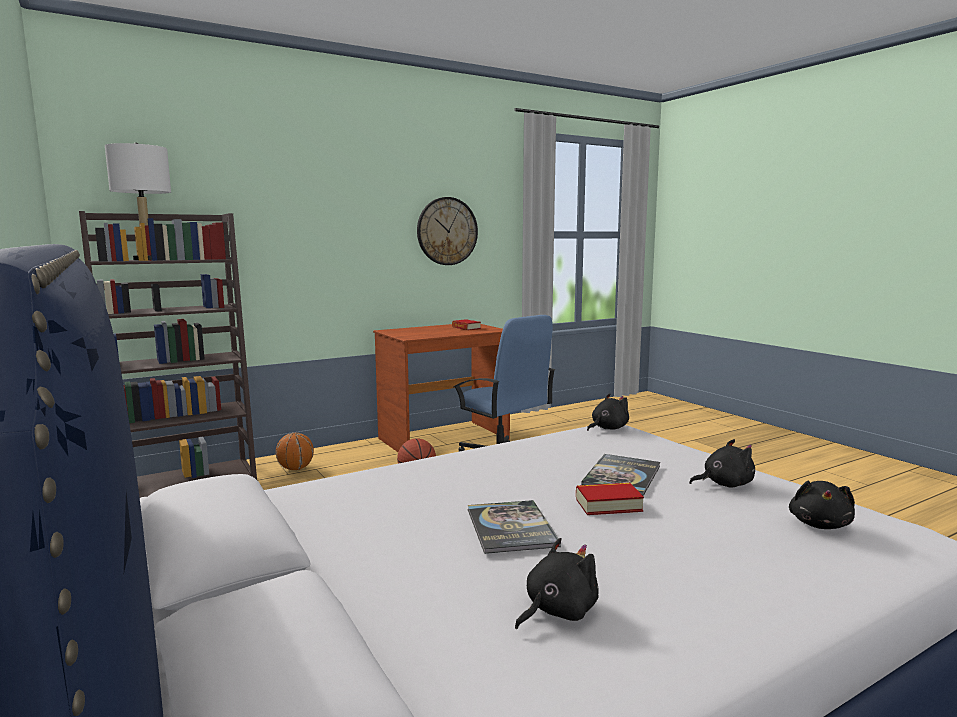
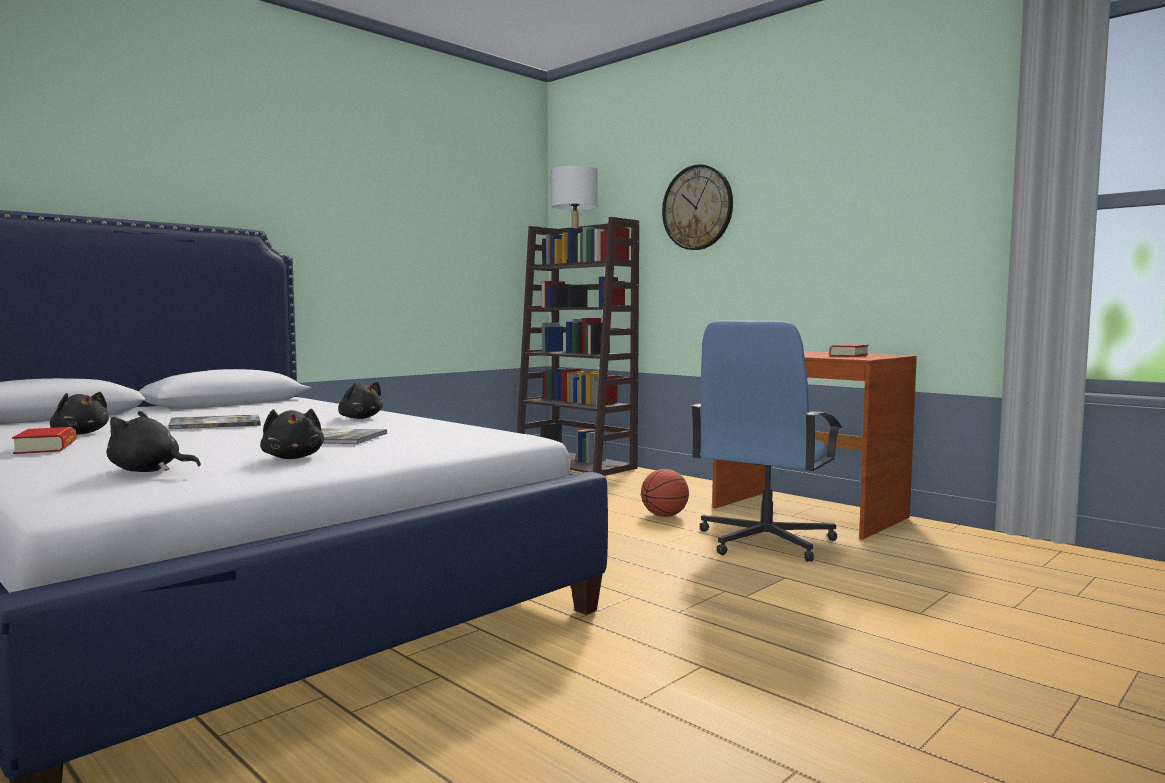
camera: 75 degrees right, 5 degrees down
(295, 469) = (637, 481): basketball -> none
(447, 231) = (884, 214): wall clock -> wall clock (697, 207)
(607, 428) = (510, 435): black plush toy -> black plush toy (360, 418)
(608, 505) = (249, 435): book -> book (46, 447)

